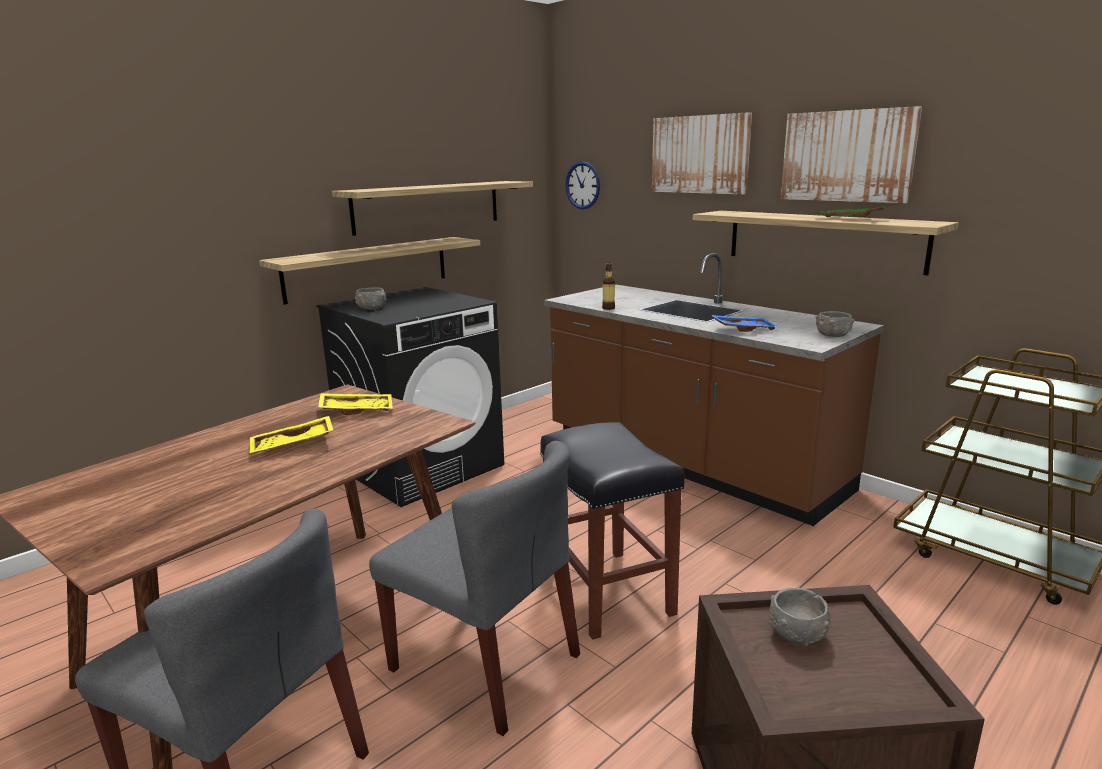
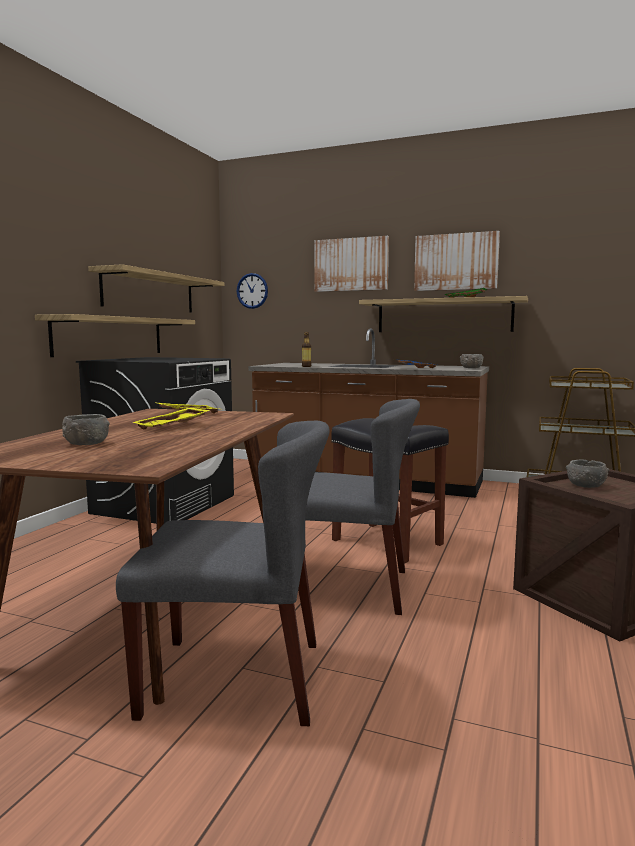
camera: 25 degrees left, 10 degrees down
(371, 308) = (134, 360): grey bowl -> grey bowl (86, 444)

